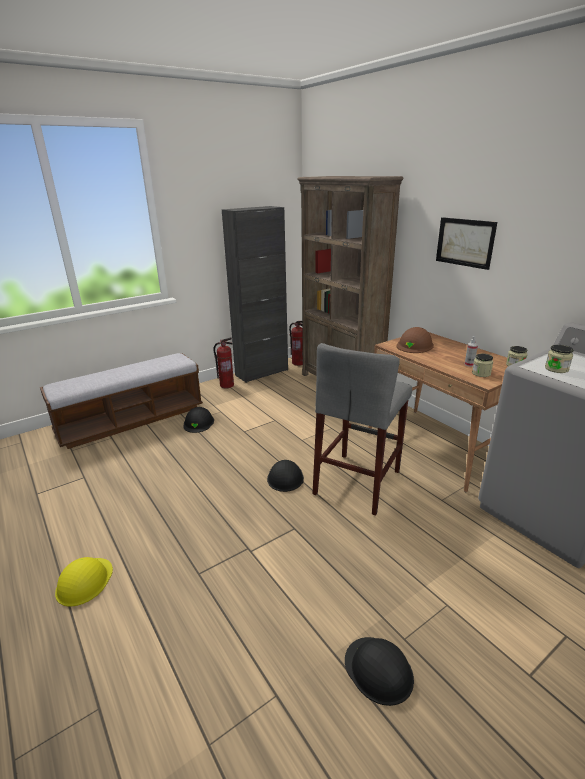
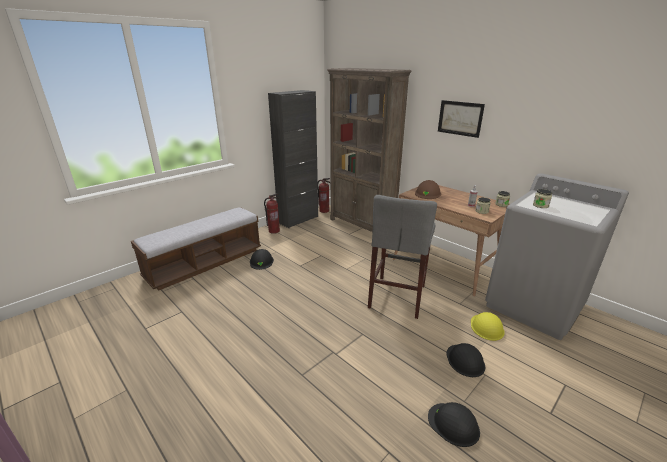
camera: 10 degrees left, 0 degrees up
(84, 581) = (212, 392): yellow hard hat -> yellow hard hat (486, 327)
(285, 477) = (343, 297): black hard hat -> black hard hat (465, 360)

